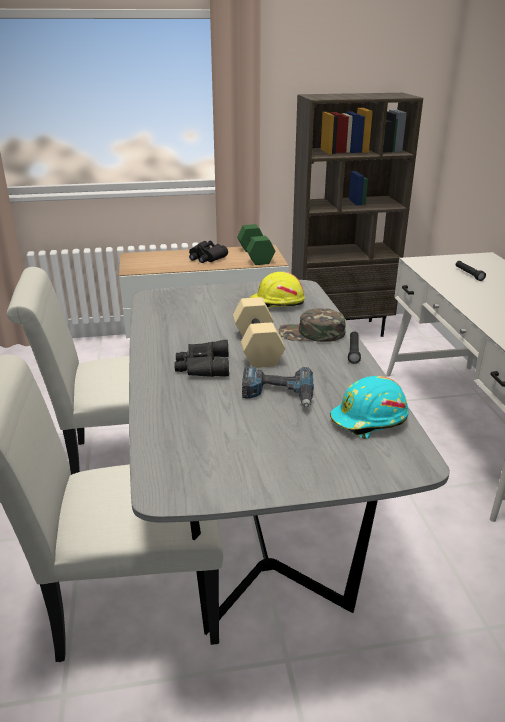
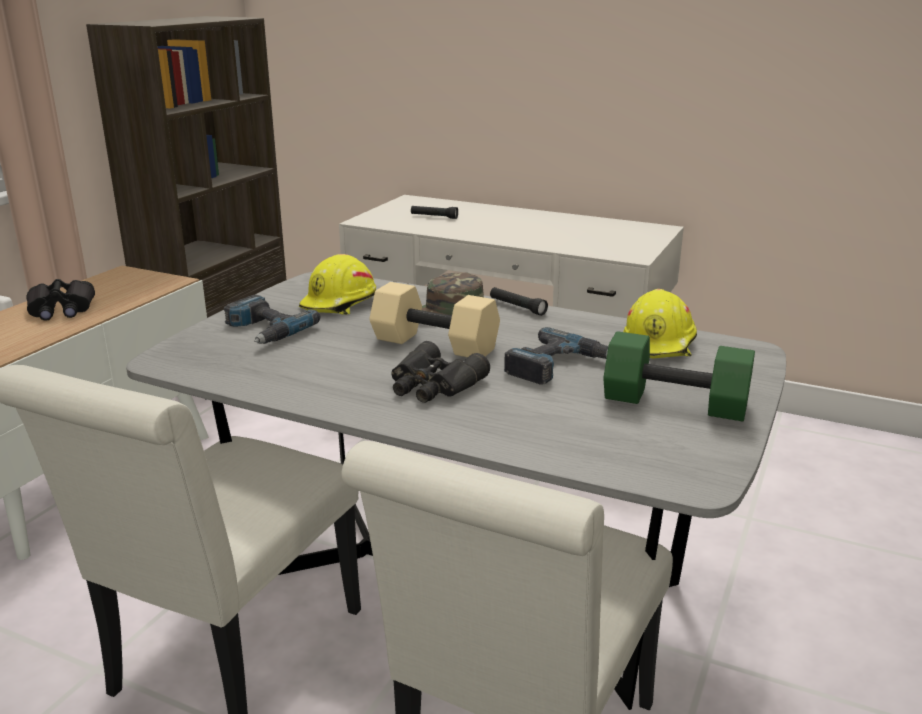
camera: 55 degrees left, 5 degrees down
(214, 301) = (264, 330): none -> power drill
(256, 255) = (130, 284): green dumbbell -> green dumbbell (676, 402)
(369, 420) = (659, 344): turquoise hard hat -> yellow hard hat

